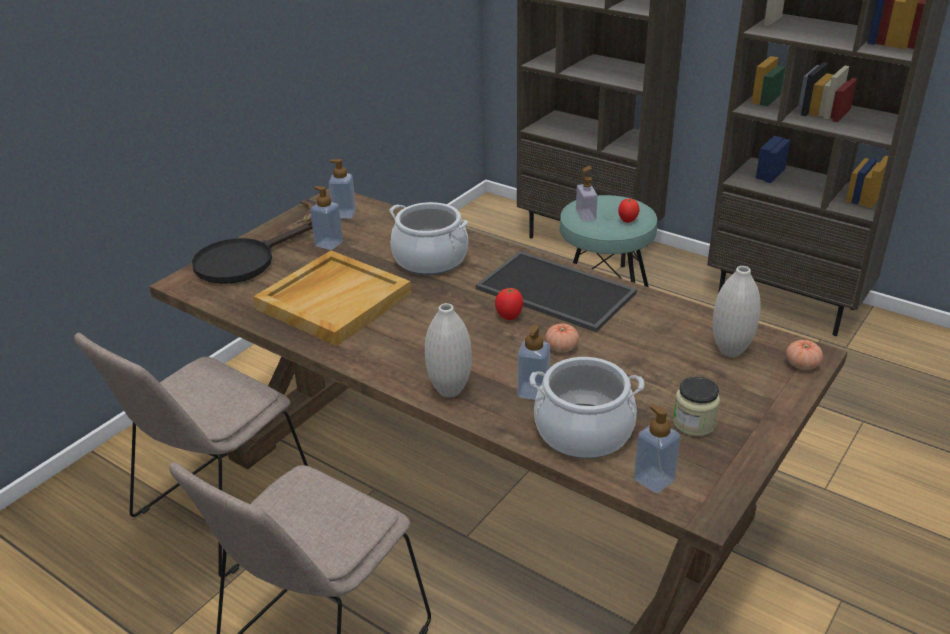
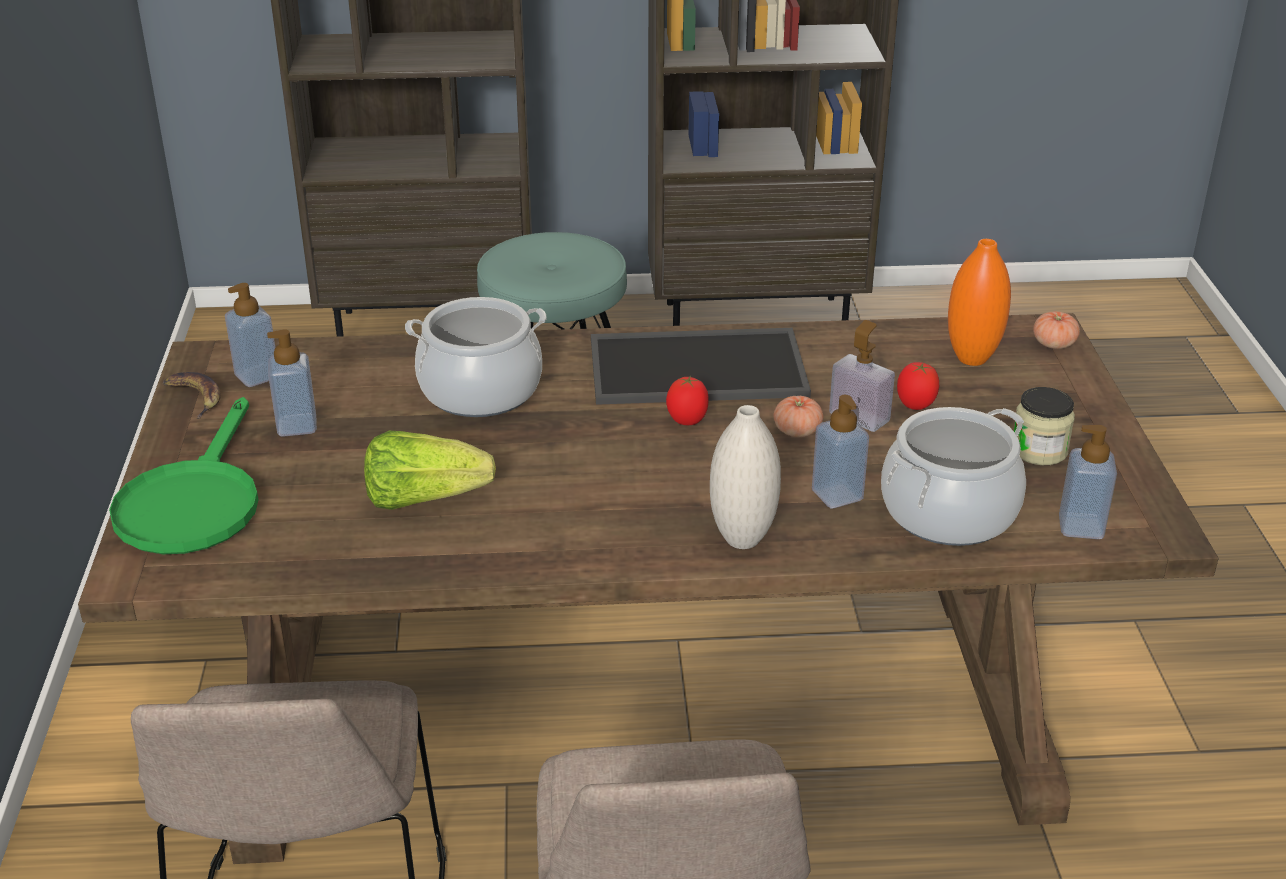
camera: 40 degrees left, 0 degrees up
(243, 261) = (193, 502): black frying pan -> green frying pan
(334, 300) = (423, 498): beige tray -> lettuce
(585, 215) = (525, 272): soap dispenser -> soap dispenser (859, 417)
(627, 221) = (588, 262): tomato -> tomato (915, 406)
(730, 351) = (972, 358): white vase -> orange vase

